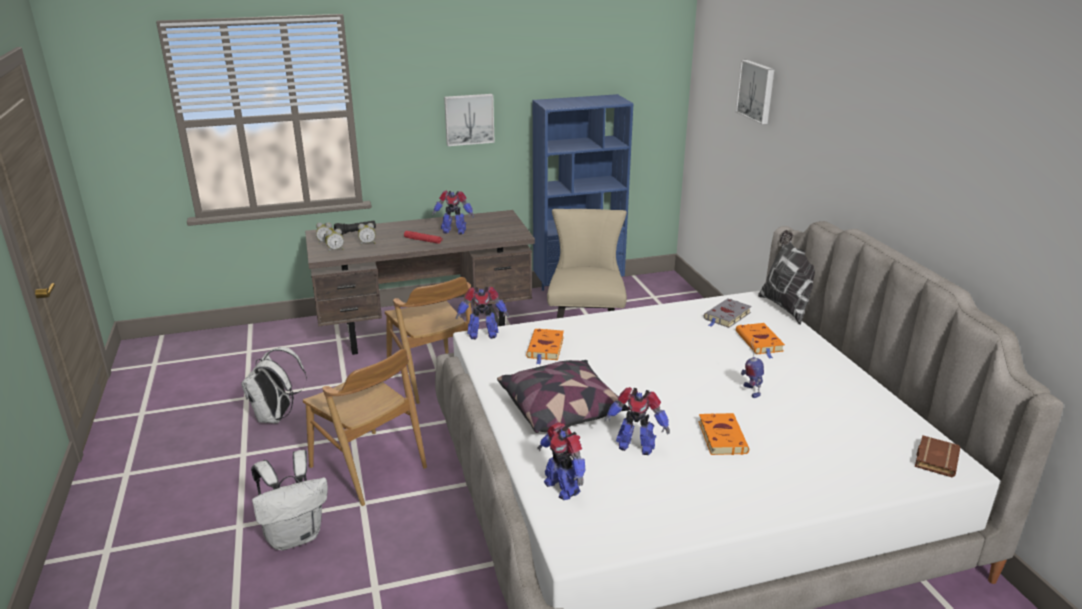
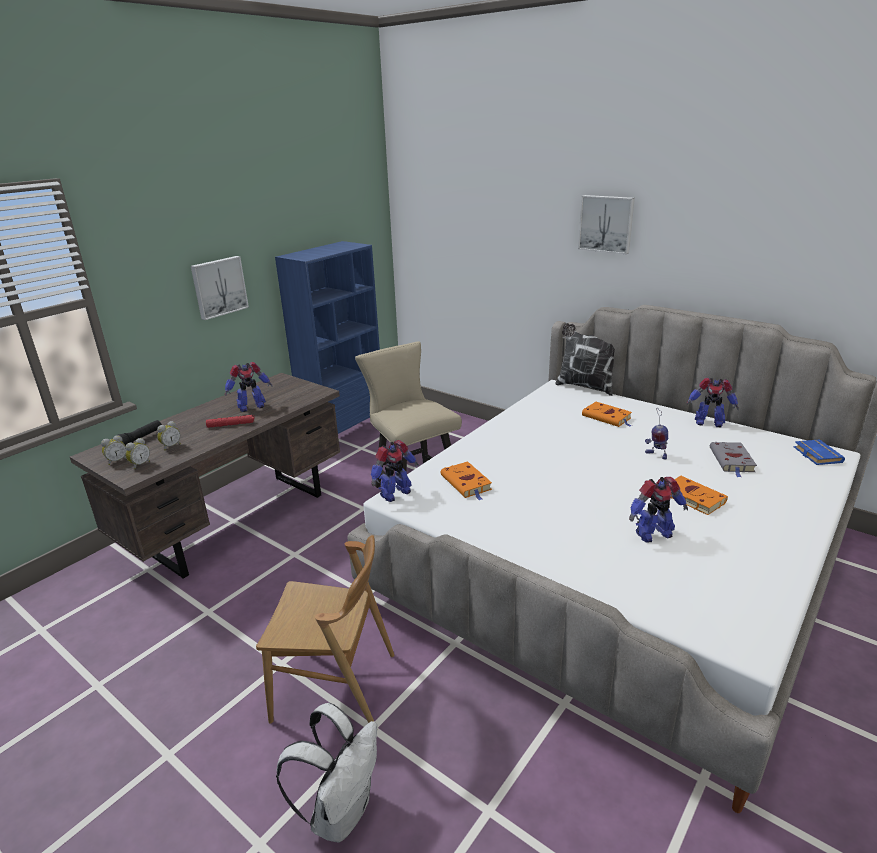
camera: 35 degrees left, 0 degrees up
(276, 417) = (164, 688): white backpack -> none
(432, 377) = (298, 564): brown chair -> none
(562, 409) = (558, 530): pillow -> none
(562, 487) = (658, 598): toy robot -> toy robot (708, 422)
(726, 316) = (558, 406): grey book -> grey book (732, 461)
(757, 91) = (488, 214): picture -> picture (606, 224)
(934, 458) = (815, 455): brown book -> blue book

